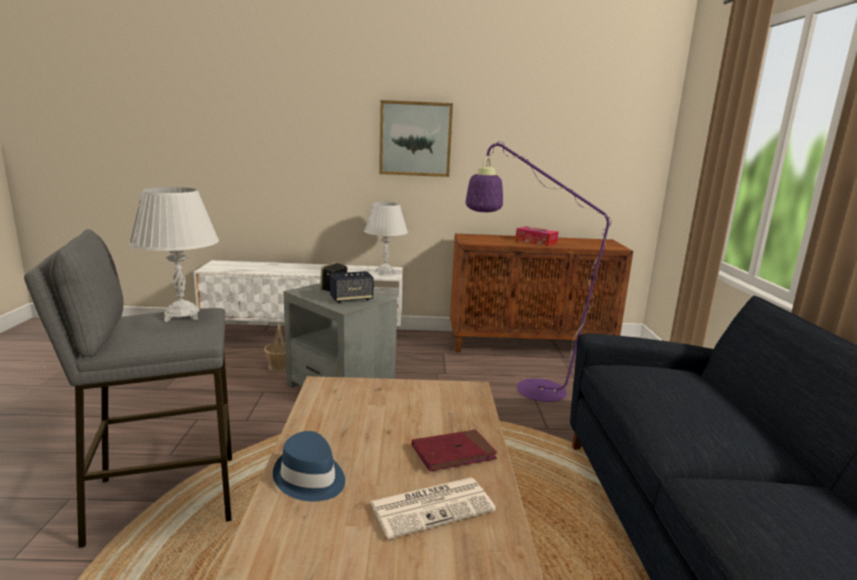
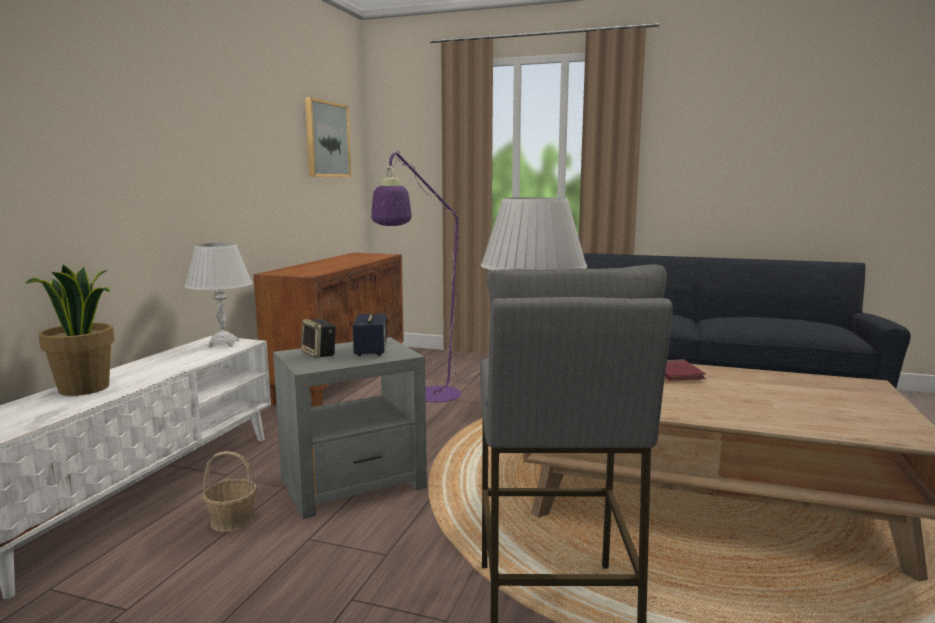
camera: 70 degrees left, 5 degrees down
(282, 267) = (84, 389): none -> potted plant
(310, 478) = (719, 412): blue hat -> none
(415, 139) = (197, 153): picture -> picture (327, 139)
(433, 506) = (742, 384): newspaper -> none
(536, 242) = (337, 263): tissue box -> none

